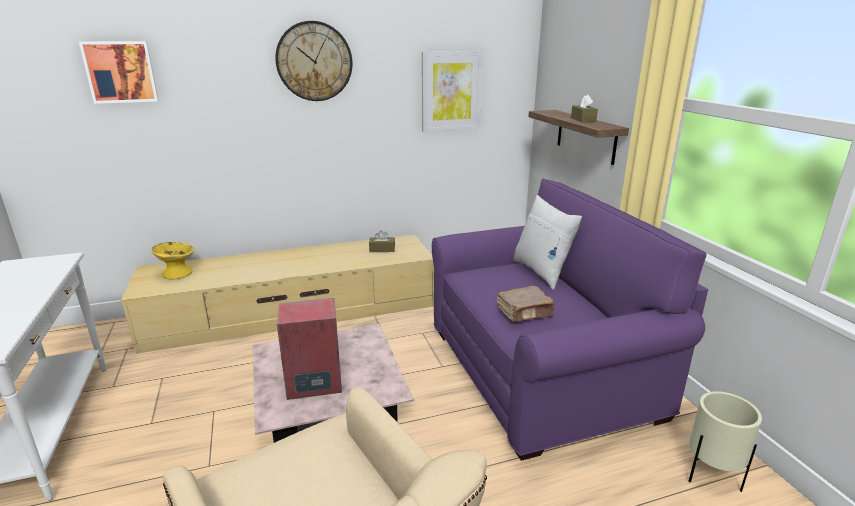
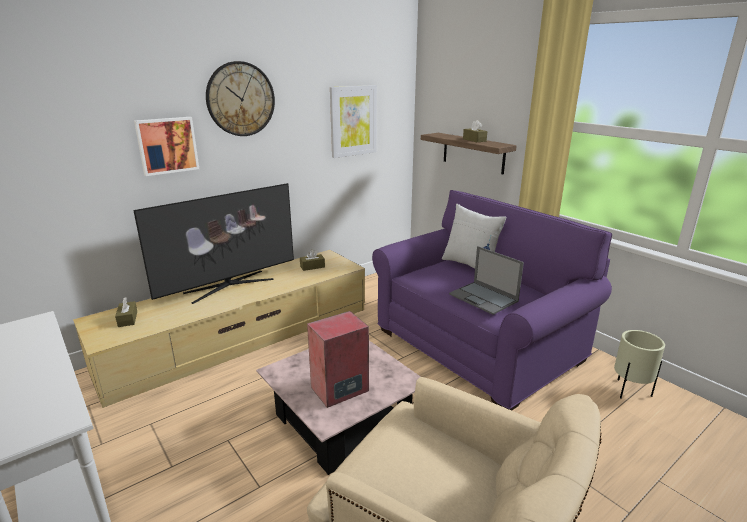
camera: 20 degrees left, 0 degrees up
(121, 72) = (50, 117): picture -> picture (167, 145)
(177, 273) = (127, 319): yellow bowl -> brown tissue box
(287, 257) = (228, 286): none -> television
(525, 312) = (484, 298): brown book -> laptop

